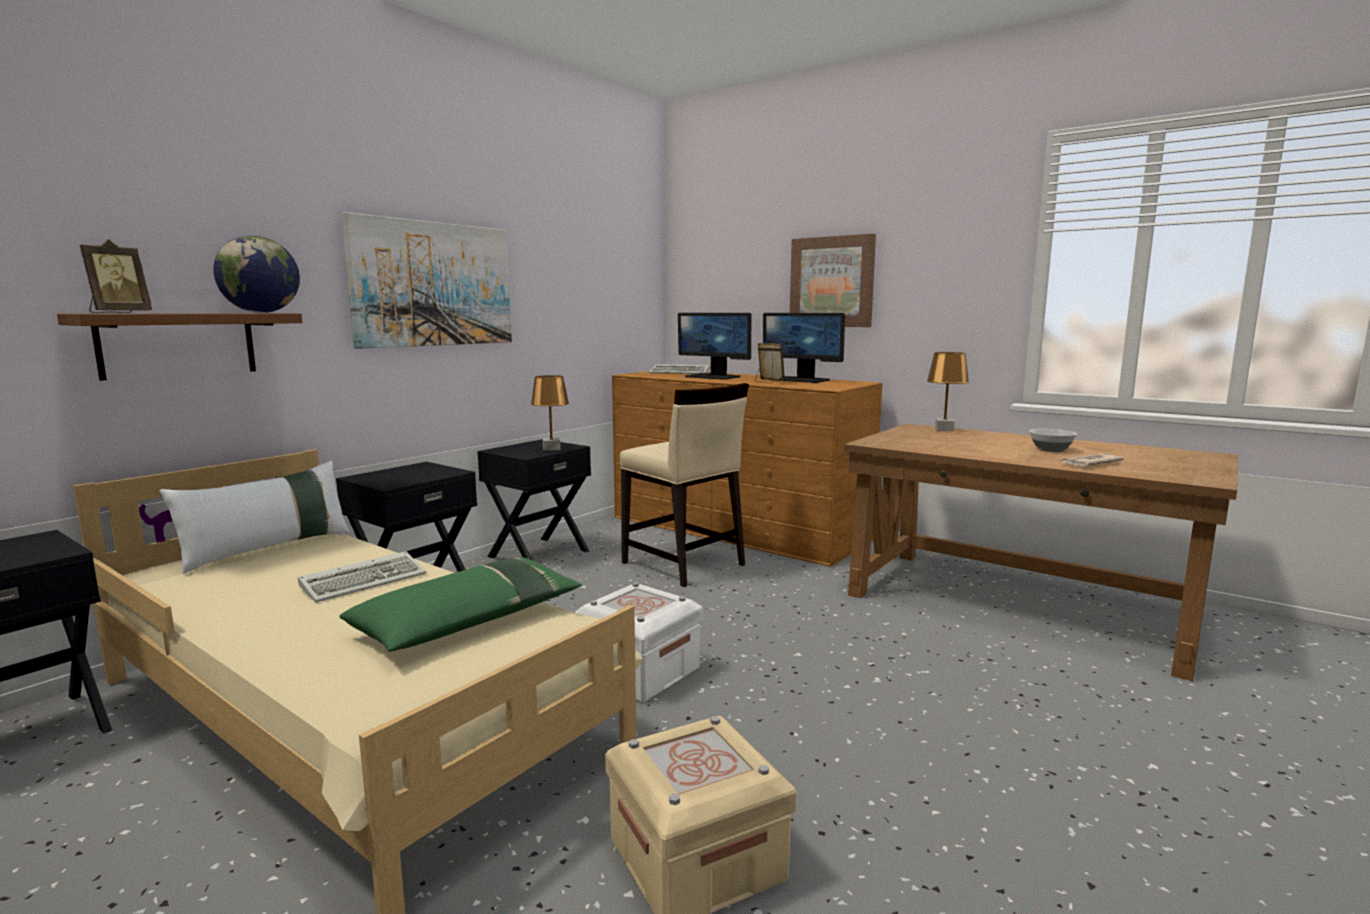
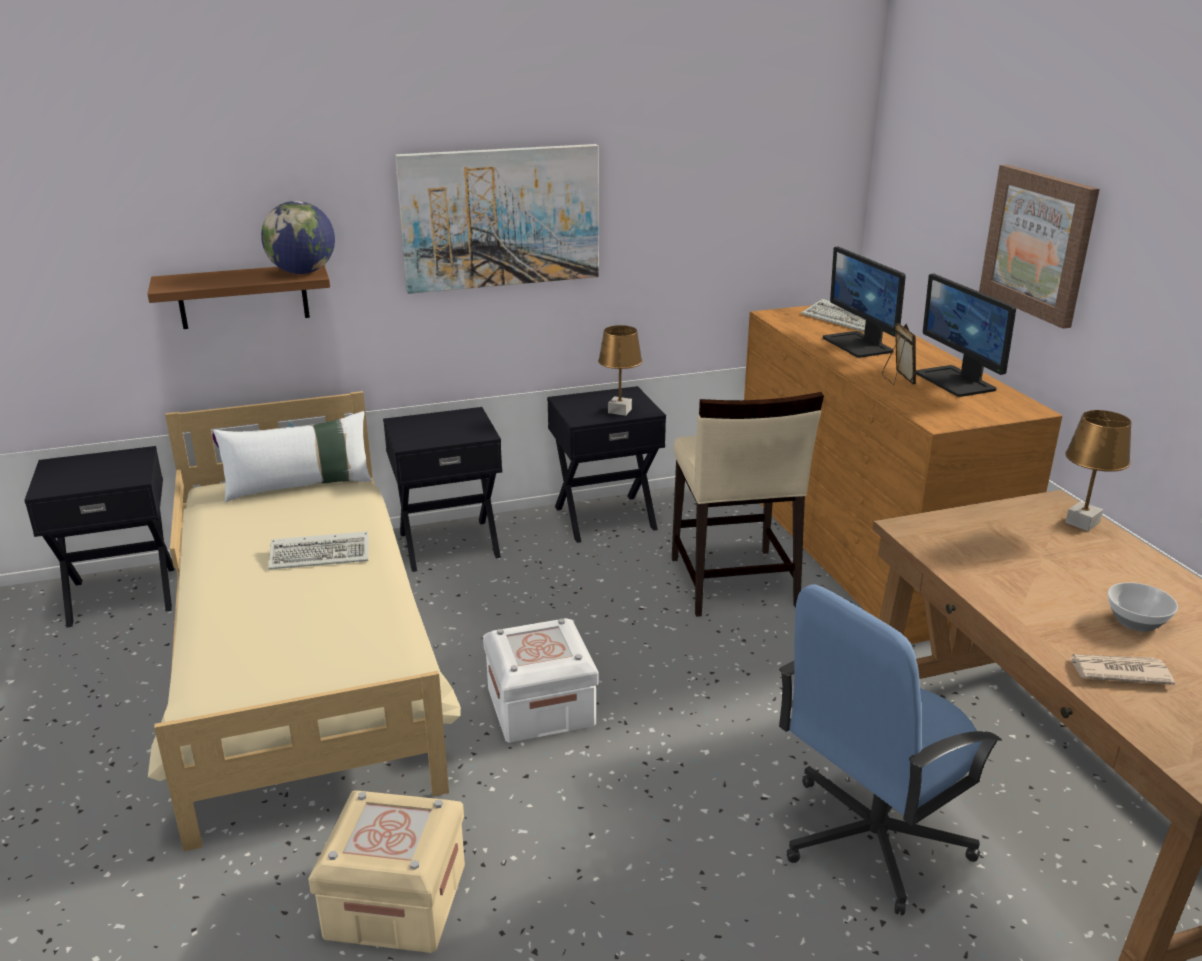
camera: 35 degrees right, 15 degrees up
(118, 313) = (184, 282): picture frame -> none
(469, 621) = (339, 632): green pillow -> none
(962, 660) = (871, 838): none -> blue office chair

